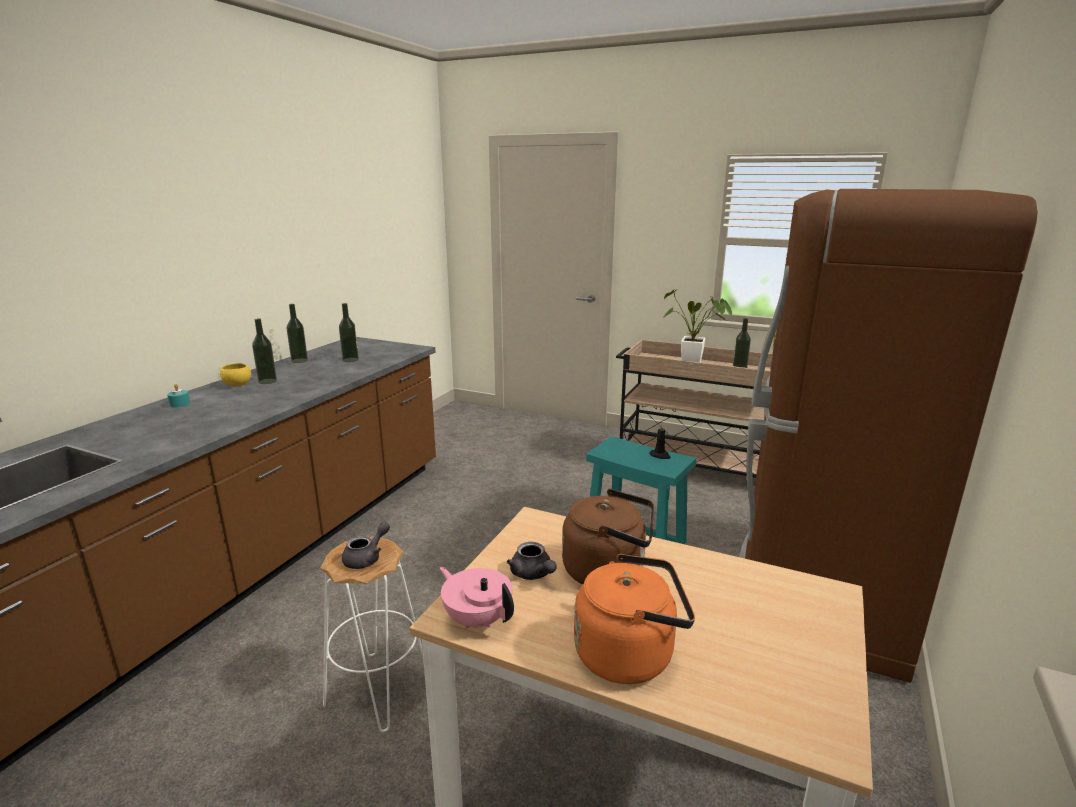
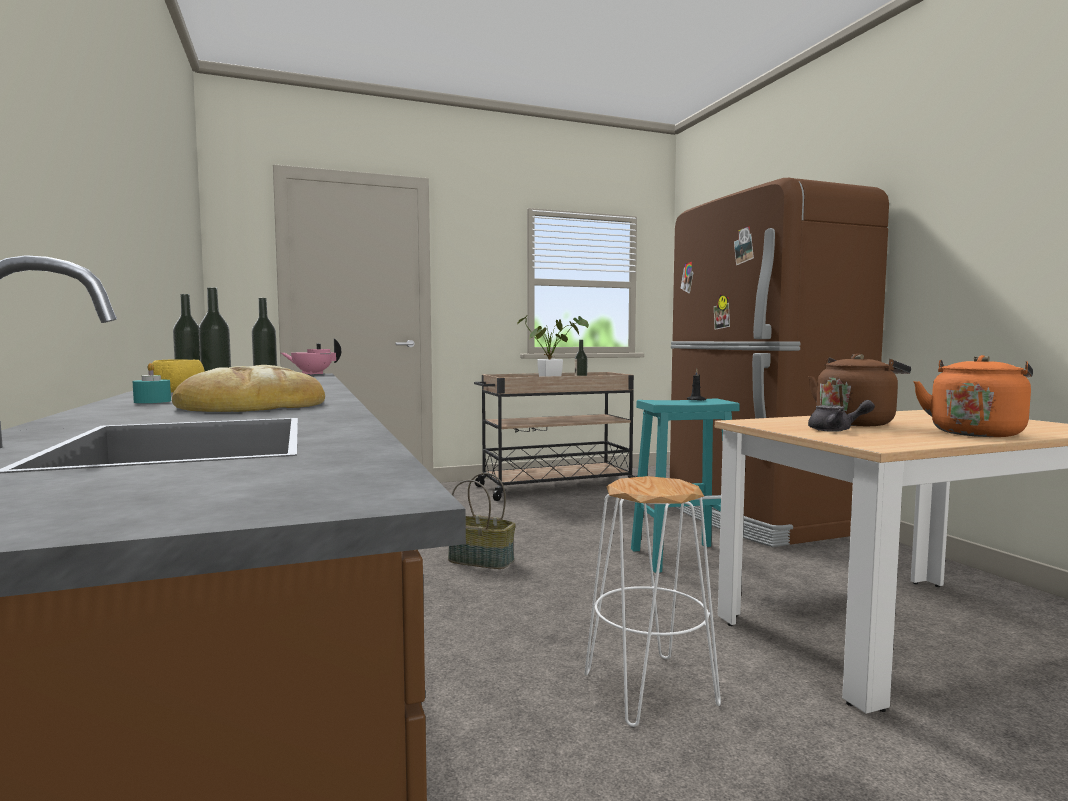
camera: 45 degrees left, 15 degrees down
(175, 428) = (250, 406): none -> bread
(367, 558) = (663, 484): grey teapot -> none
(477, 619) = (890, 442): pink teapot -> pink teapot (312, 373)
(492, 525) = (482, 560): none -> basket

